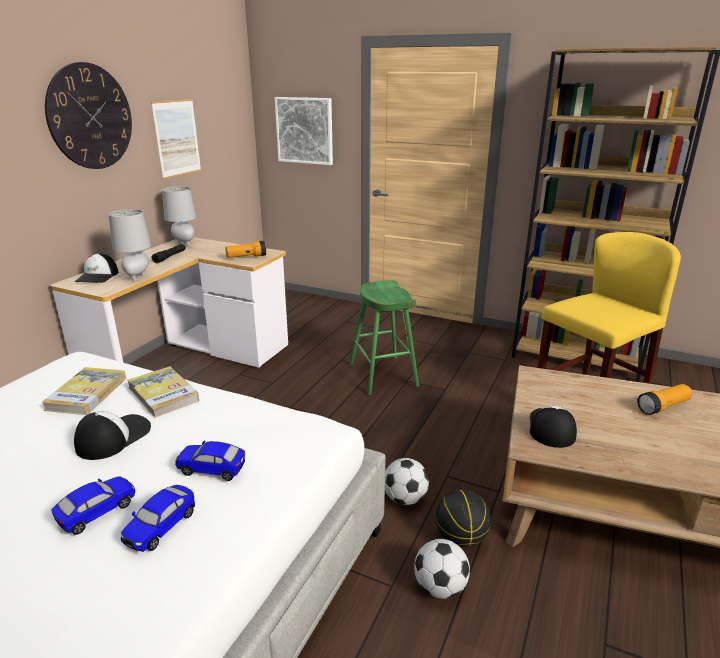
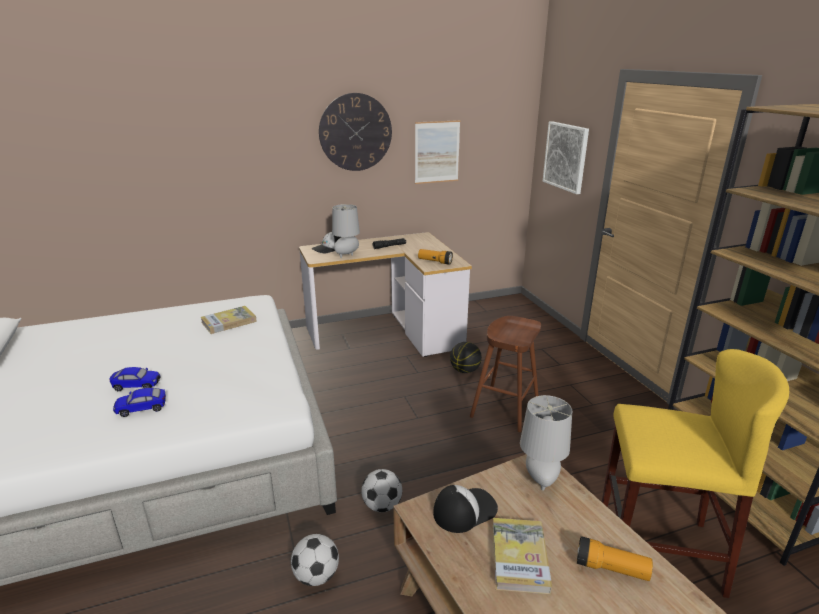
camera: 45 degrees right, 0 degrees up
(113, 437) = (200, 352): cap -> none
(163, 394) = (255, 339): book -> book (519, 557)
(183, 244) = (415, 238): grey table lamp -> grey table lamp (540, 479)
(212, 469) = (200, 393): toy car -> none
(383, 375) = (504, 407): green stool -> brown stool
(461, 537) = (376, 558): basketball -> basketball (465, 370)

